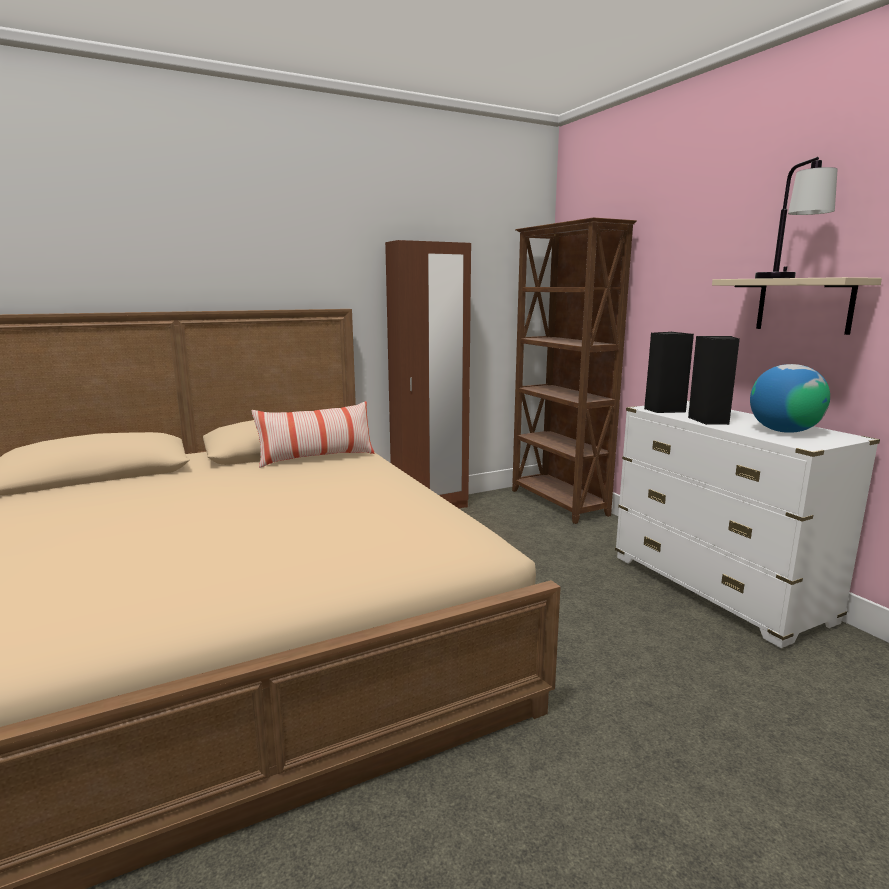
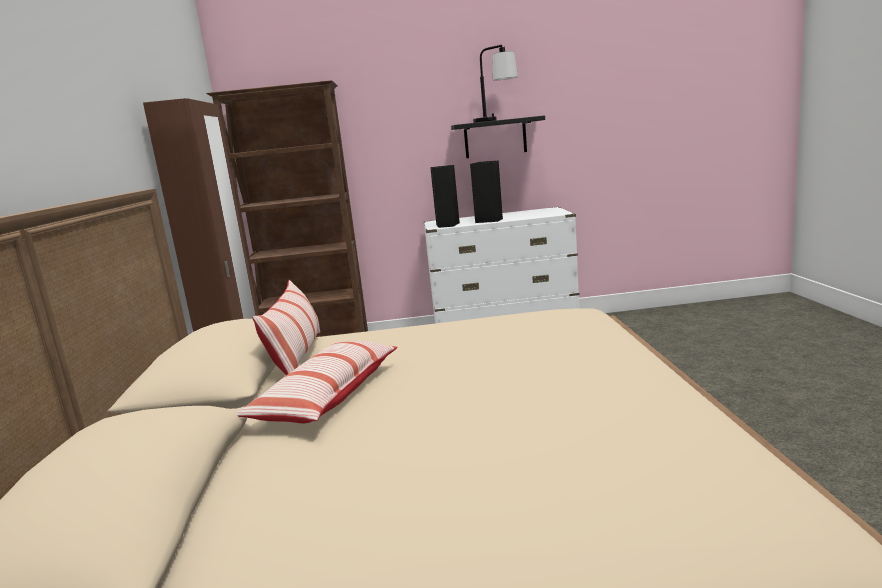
camera: 65 degrees left, 0 degrees up
(227, 480) = (328, 396): none -> pillow
(784, 431) = (528, 214): globe -> none
(804, 305) = (495, 138): beige shelf -> black shelf

